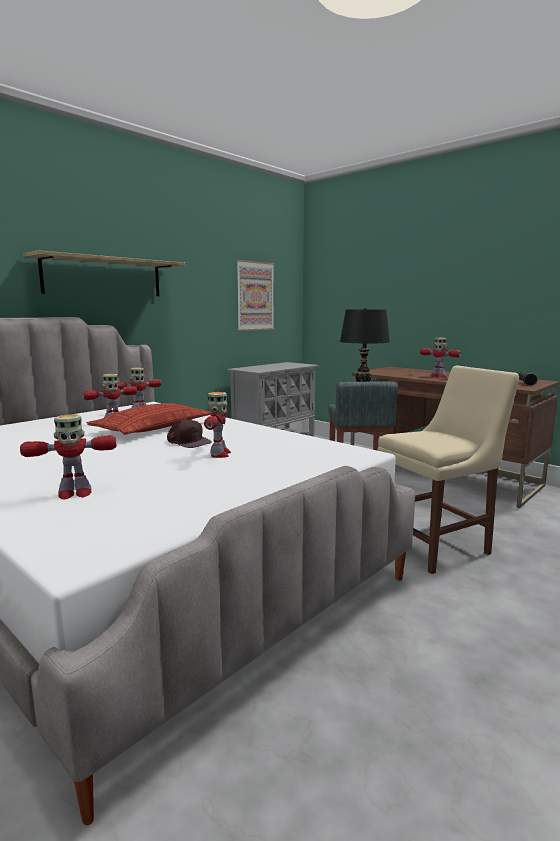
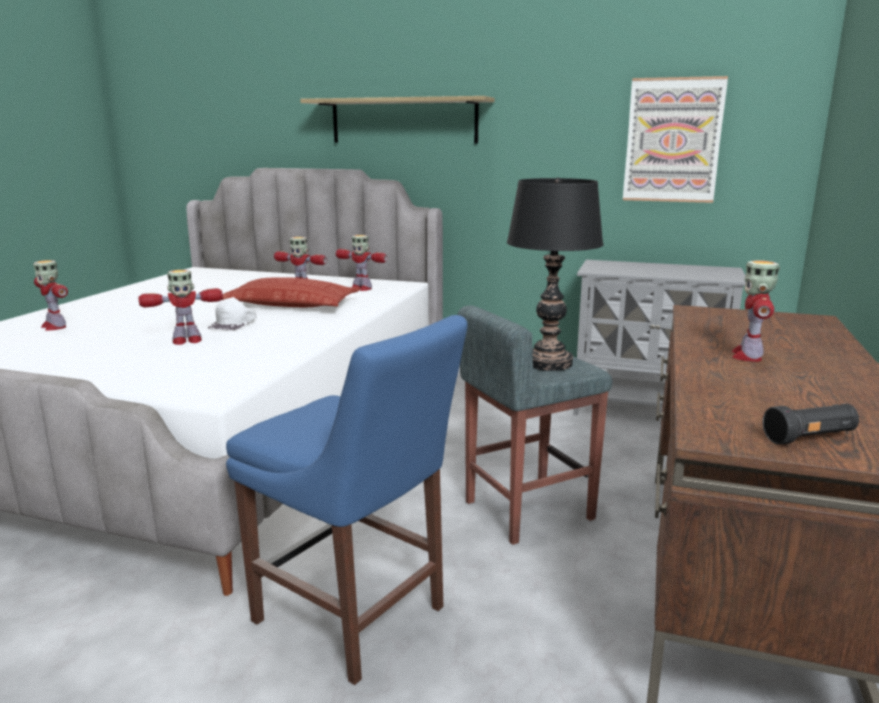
camera: 65 degrees right, 5 degrees up
(188, 442) = (234, 324): brown cap -> white cap
(438, 546) = (355, 618): beige chair -> blue chair

